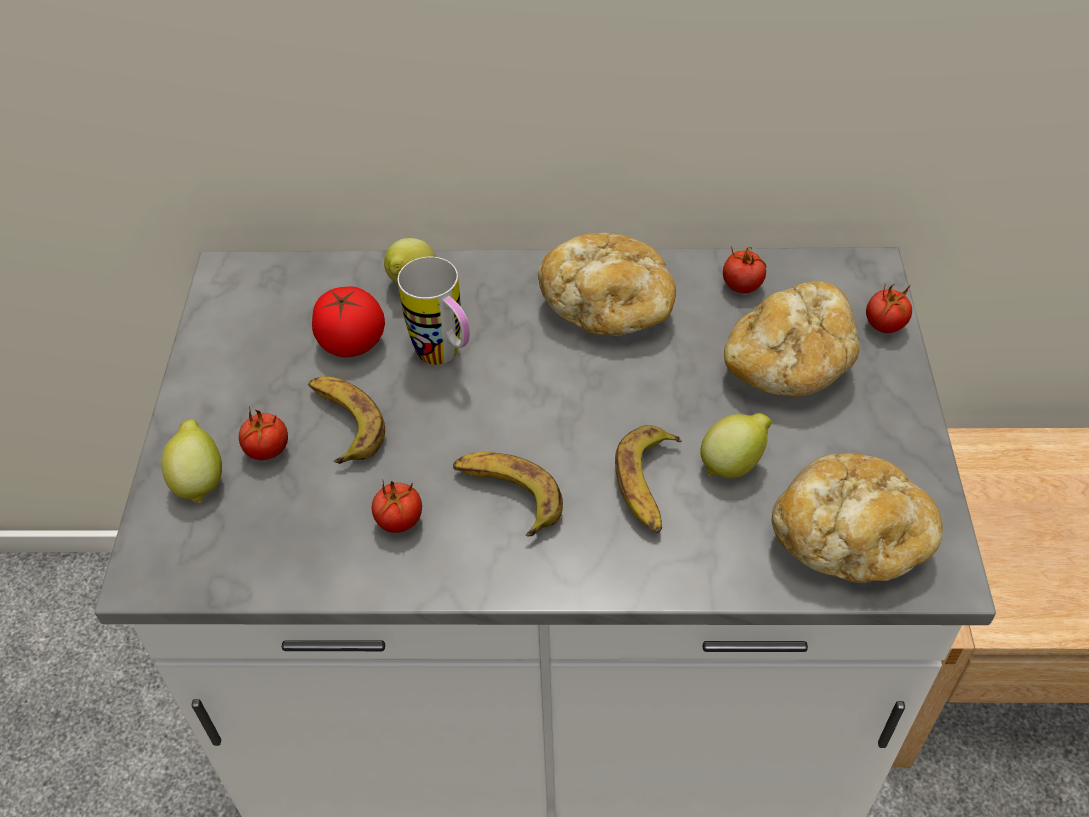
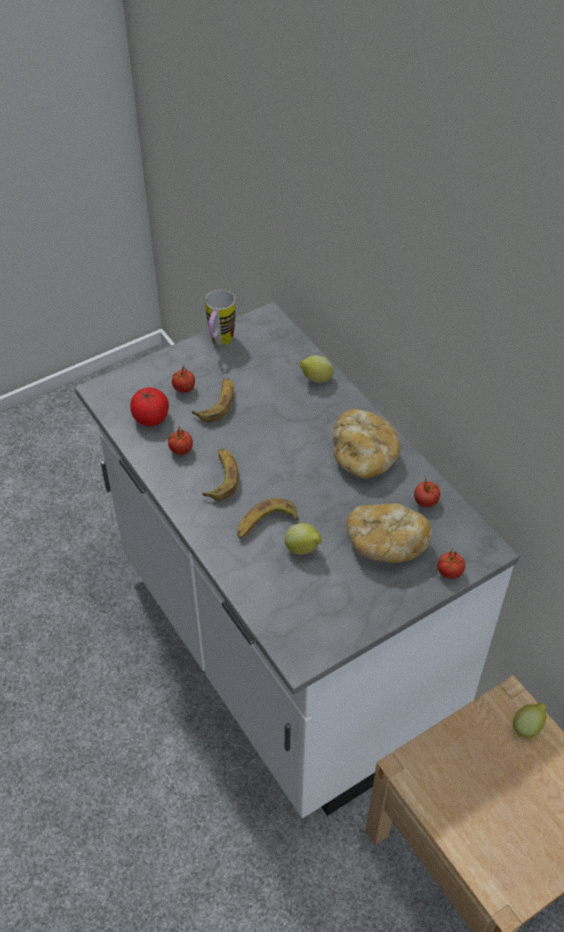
camera: 55 degrees right, 0 degrees up
(200, 480) = (153, 378): lemon -> lemon (527, 727)
(352, 342) = (263, 380): tomato -> tomato (151, 418)
(445, 358) = (281, 416): mug -> mug (219, 343)
(849, 539) = (292, 613): bread -> none

